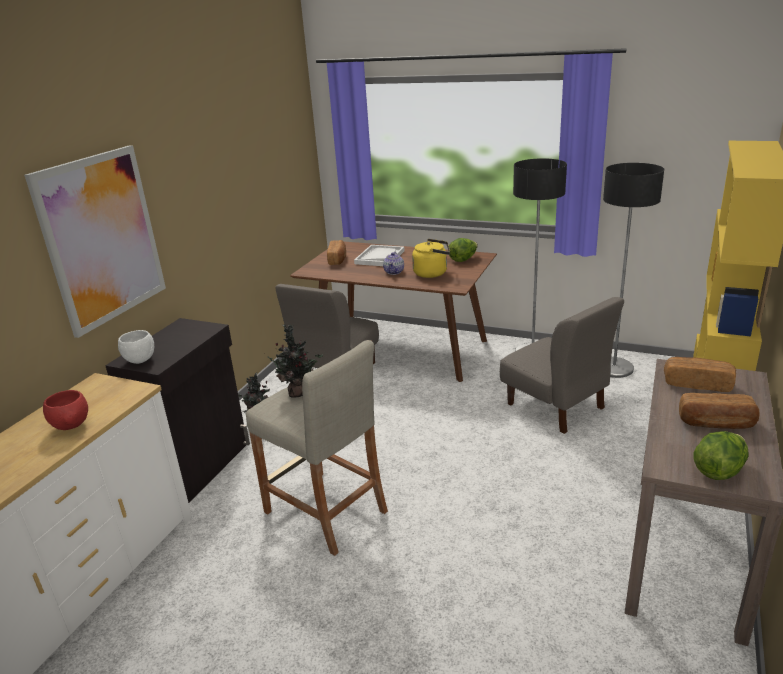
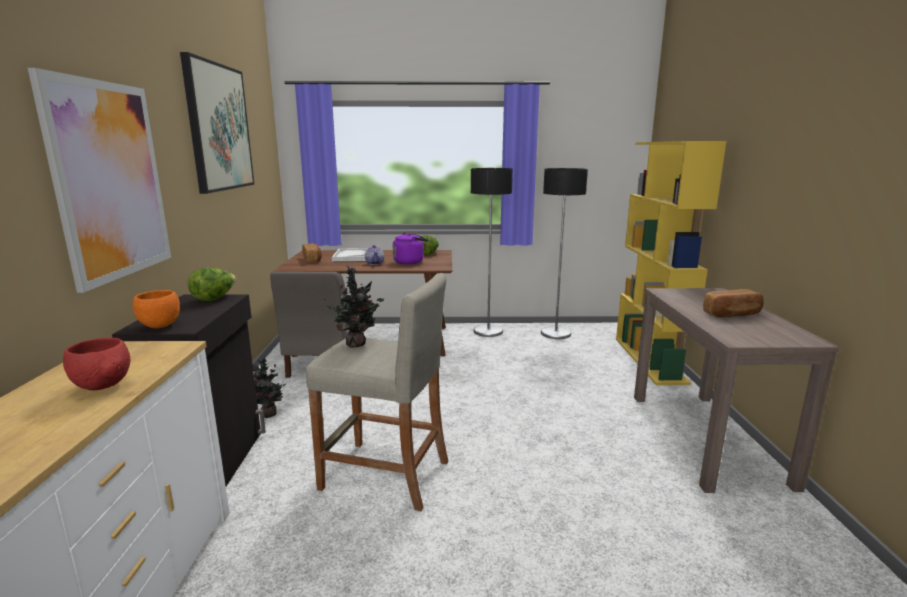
camera: 25 degrees left, 10 degrees down
(140, 360) = (159, 326): white bowl -> orange bowl
(227, 142) = (219, 127): none -> picture
(432, 273) = (410, 262): yellow kettle -> purple kettle
(555, 406) = (533, 362): grey chair -> none
(697, 384) = (690, 297): bread -> none
(718, 470) = (772, 337): lettuce -> lettuce (214, 298)

